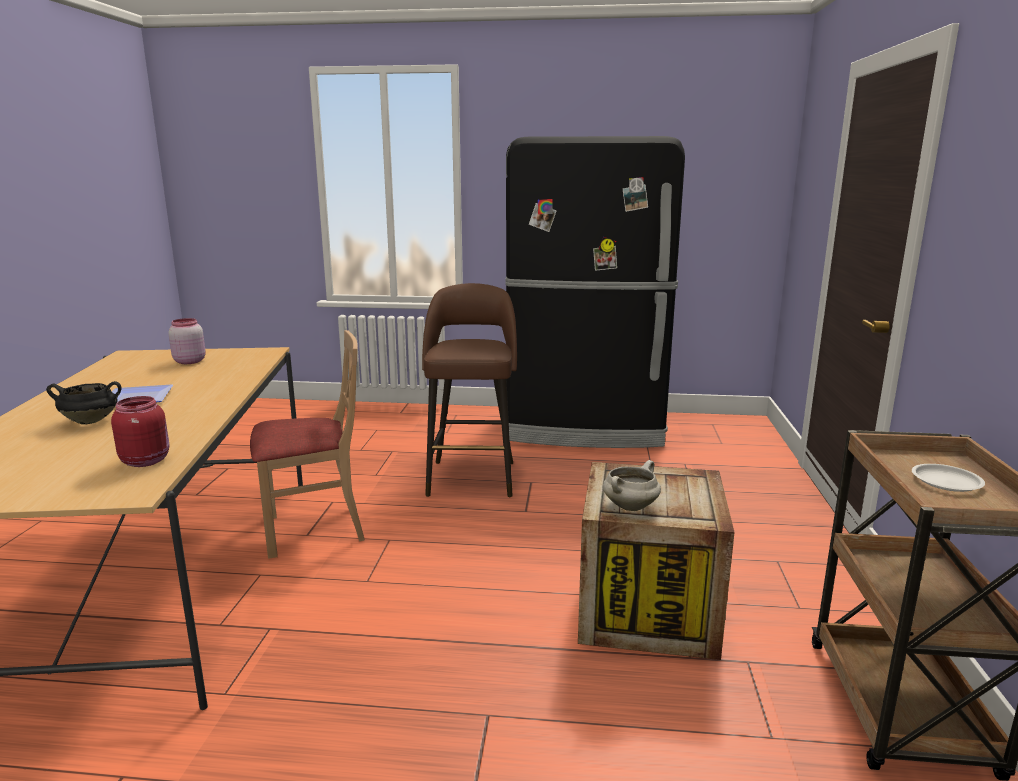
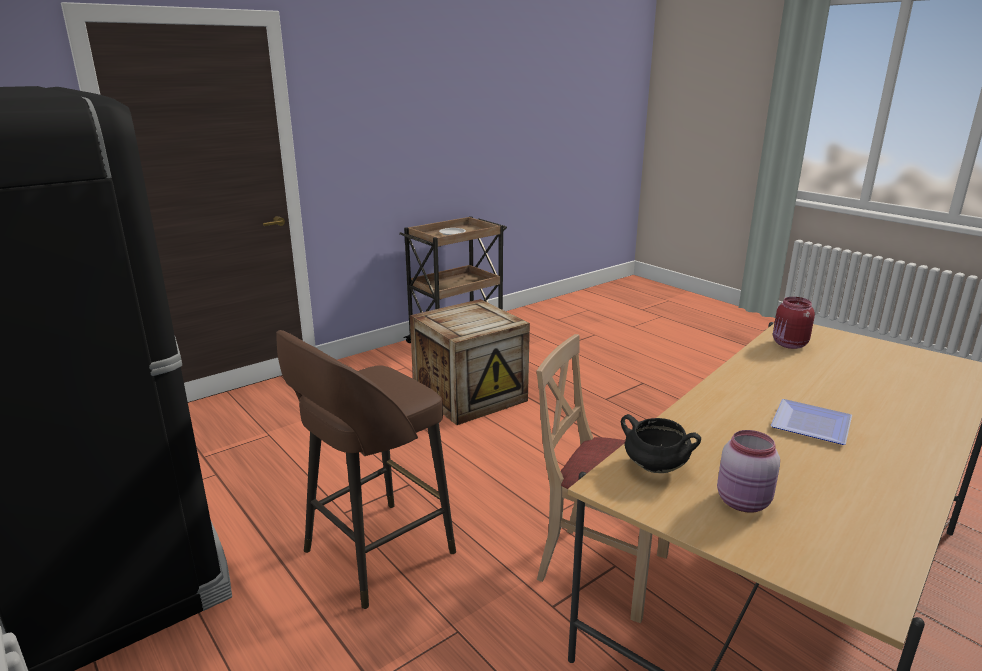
camera: 135 degrees left, 5 degrees up
(91, 421) = (851, 402): black cooking pot -> black cooking pot (654, 467)
(630, 506) = (495, 318): white cooking pot -> none

